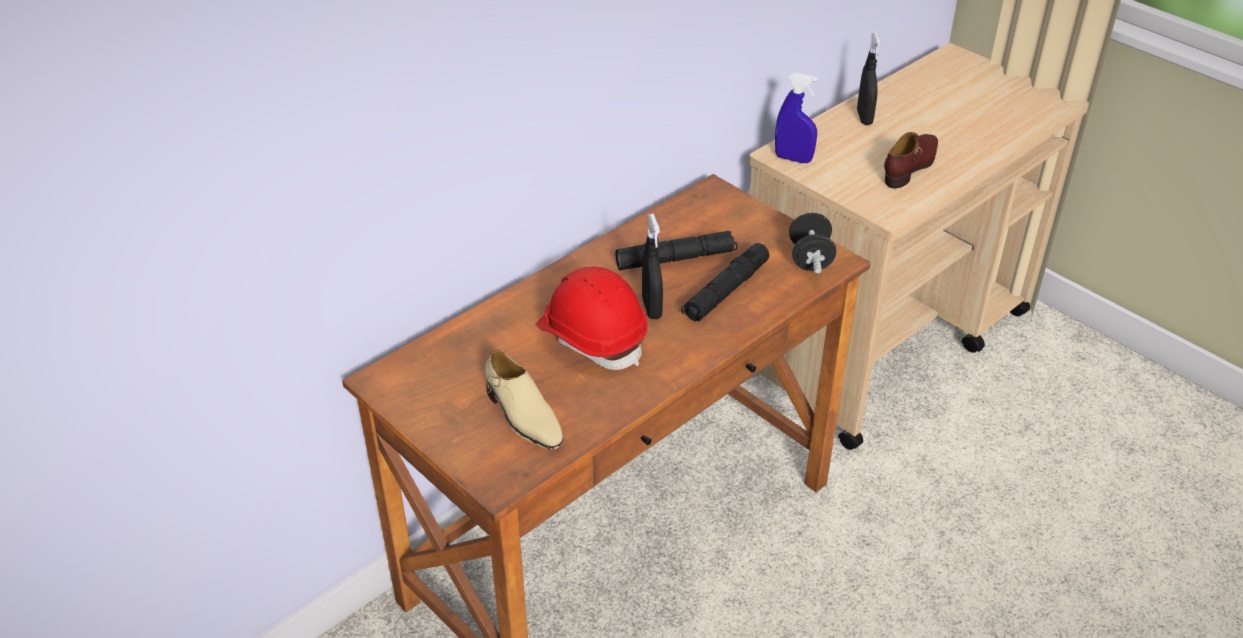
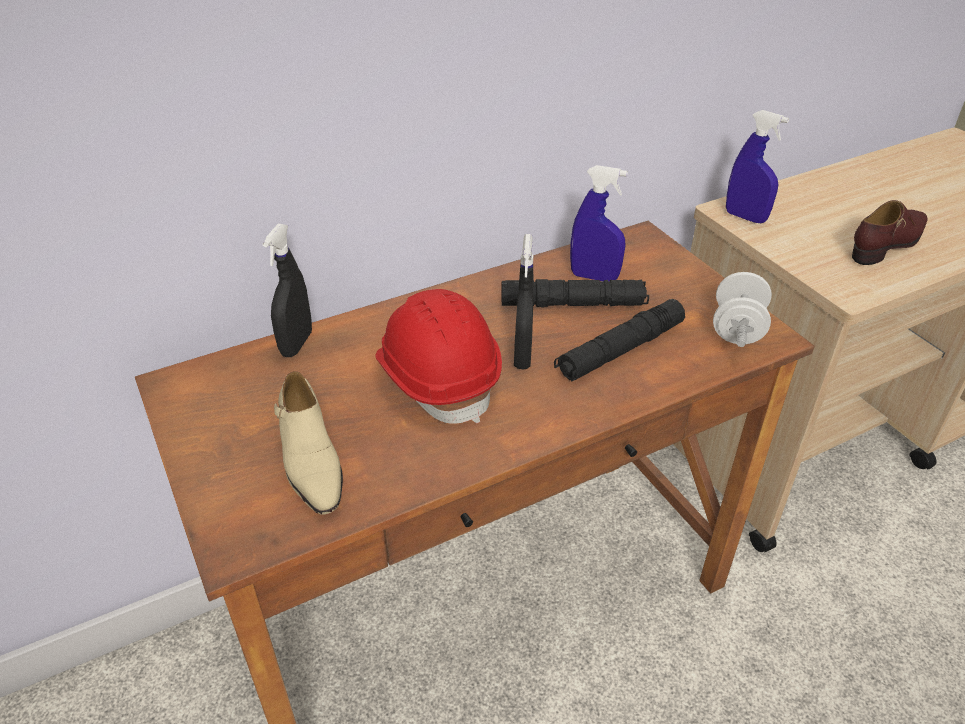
camera: 15 degrees right, 0 degrees up
(685, 233) = (594, 277): none -> blue spray bottle
(810, 259) = (737, 329): black dumbbell -> white dumbbell
(864, 118) = (840, 186): black spray bottle -> black spray bottle (296, 344)

